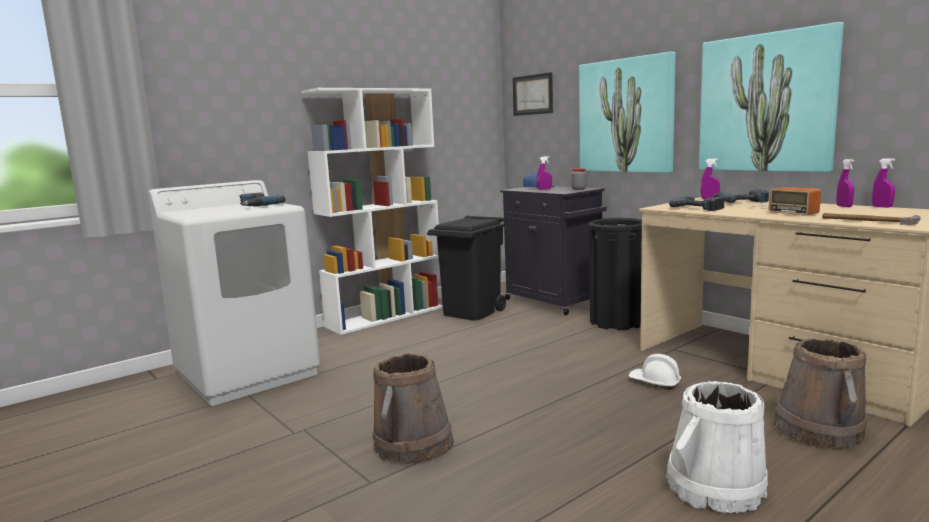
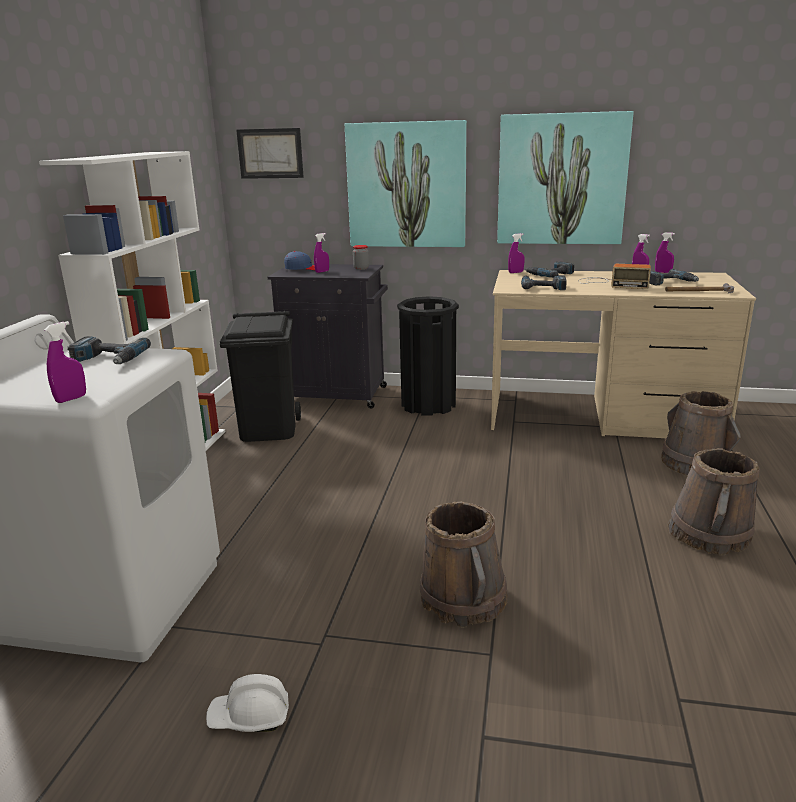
camera: 40 degrees left, 10 degrees up
(191, 215) = (71, 399): none -> purple spray bottle
(654, 382) = (547, 458): white hard hat -> white hard hat (250, 717)
(715, 487) = (709, 534): white bucket -> brown bucket
(858, 213) = (669, 282): none -> power drill

